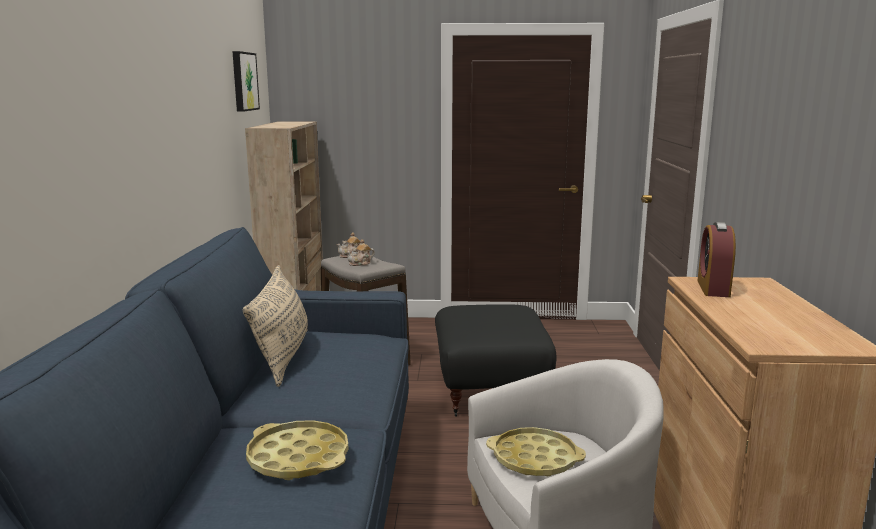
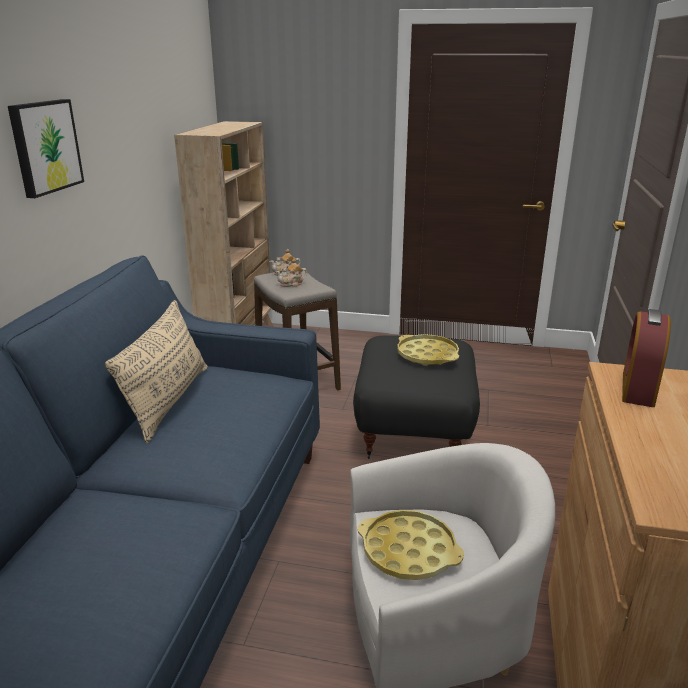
camera: 10 degrees right, 10 degrees up
(243, 81) = (176, 81): picture -> picture (45, 147)
(298, 458) = (124, 548): yellow tray -> yellow tray (427, 355)

